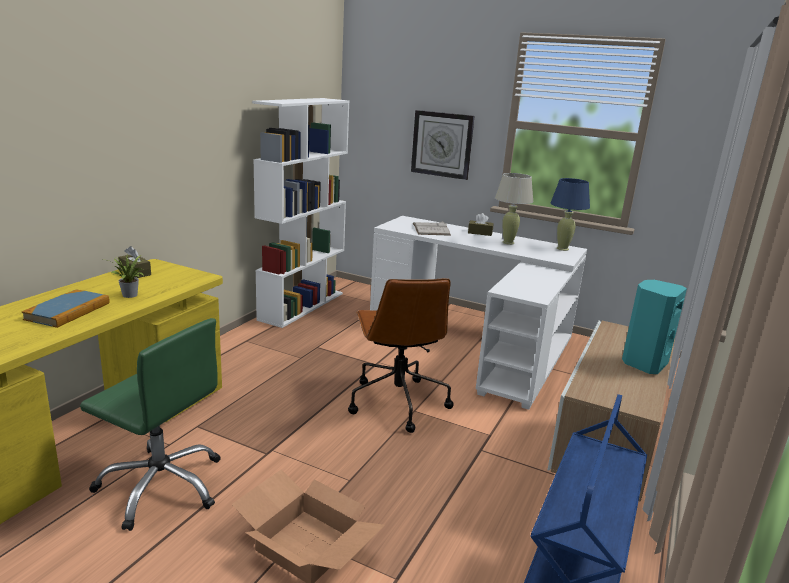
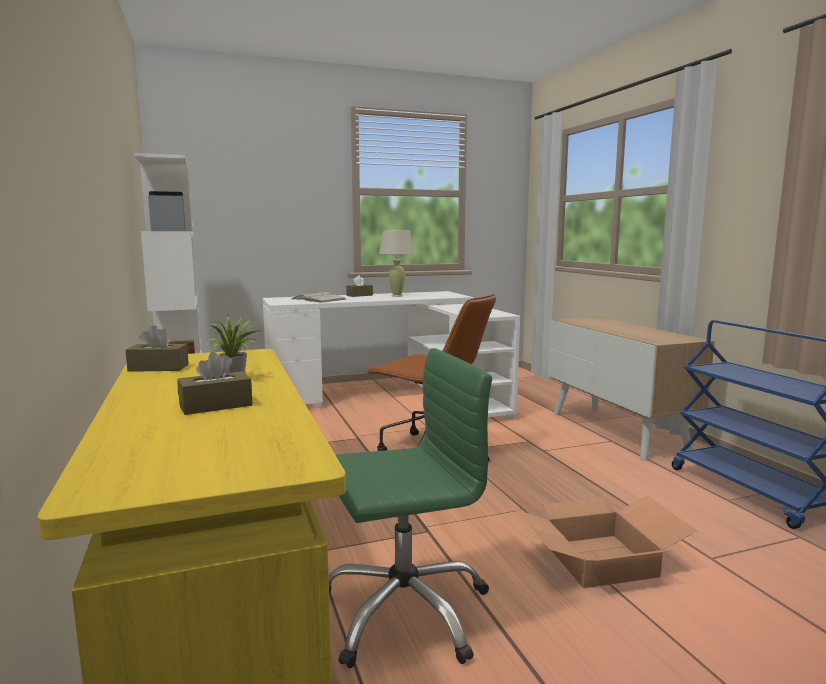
camera: 45 degrees left, 10 degrees down
(68, 311) = (216, 405): book -> brown tissue box
(442, 144) = (286, 218): wall clock -> none
(562, 249) = (437, 293): blue table lamp -> none
(643, 363) = (630, 327): turquoise speaker -> none

